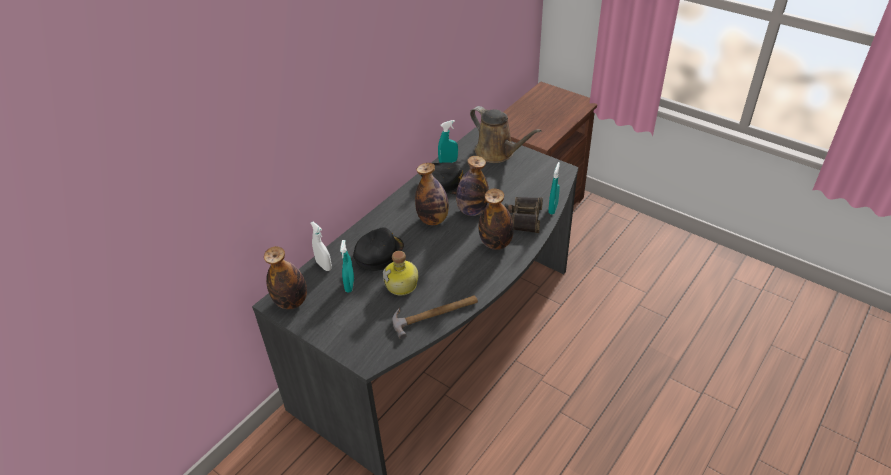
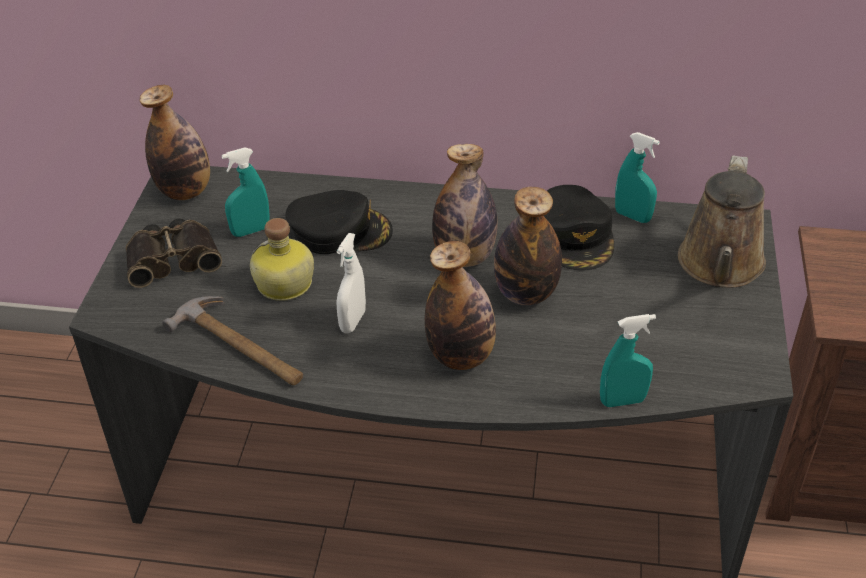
camera: 60 degrees right, 0 degrees up
(324, 266) = (276, 189): white spray bottle -> white spray bottle (352, 321)
(523, 218) = (559, 367): binoculars -> binoculars (172, 258)

